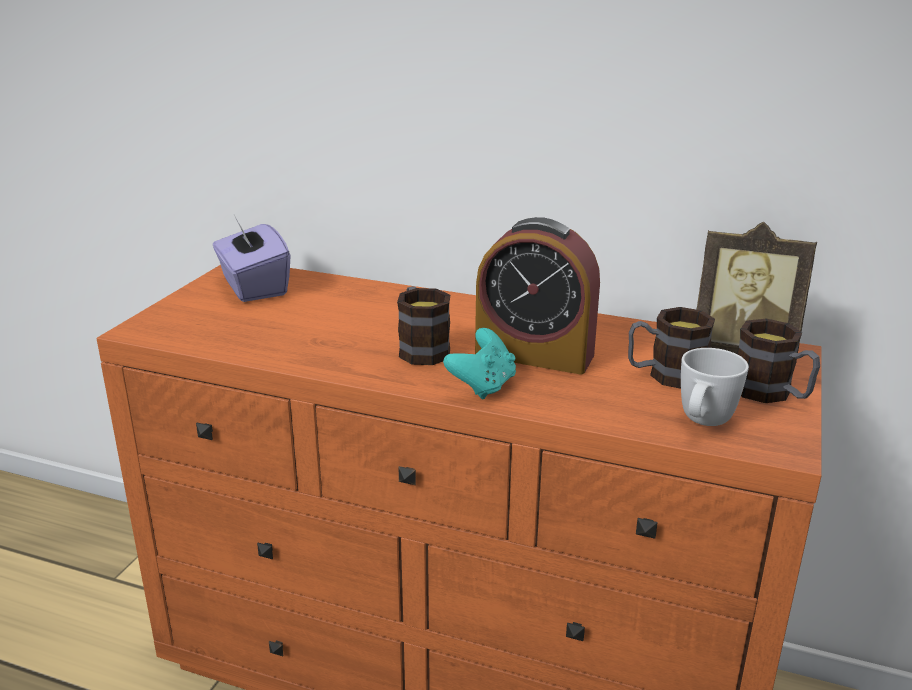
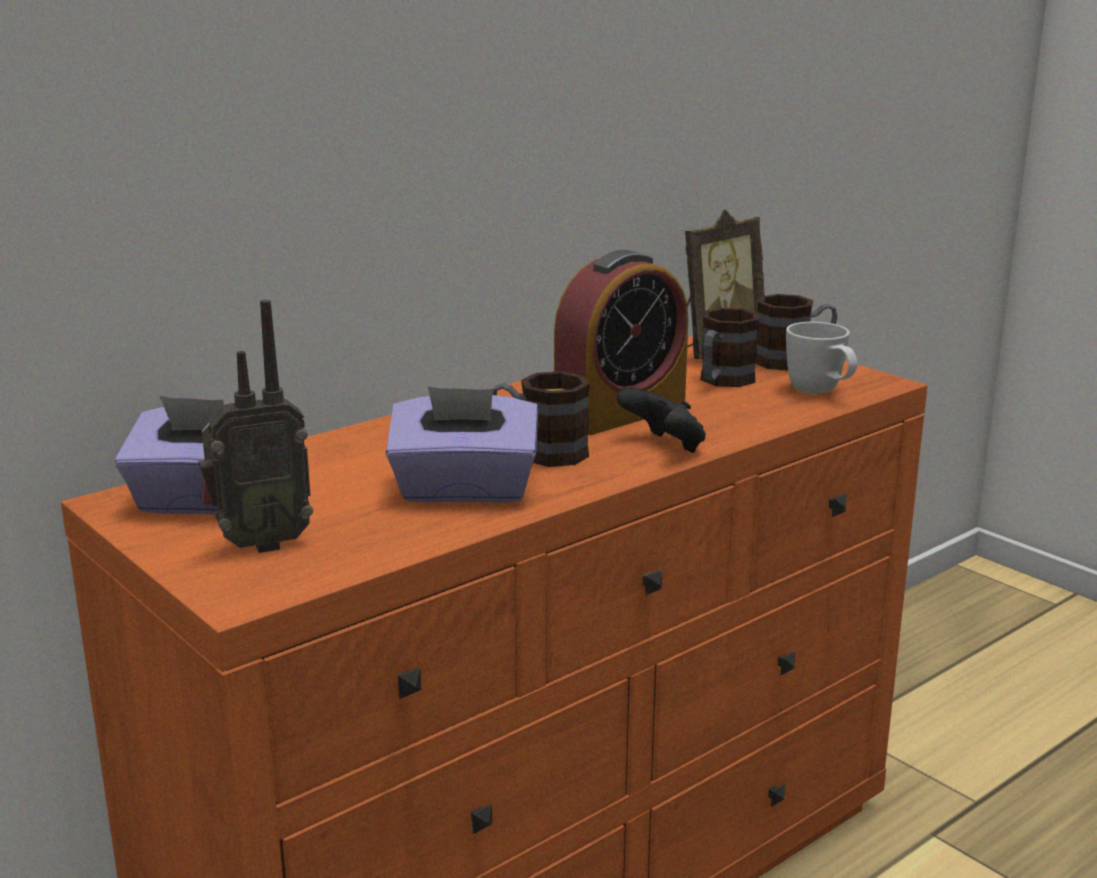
camera: 60 degrees left, 5 degrees down
(207, 314) = (259, 544): none -> radio
(331, 343) = (464, 490): none -> purple tissue box
(483, 386) = (664, 447): turquoise game controller -> black game controller

